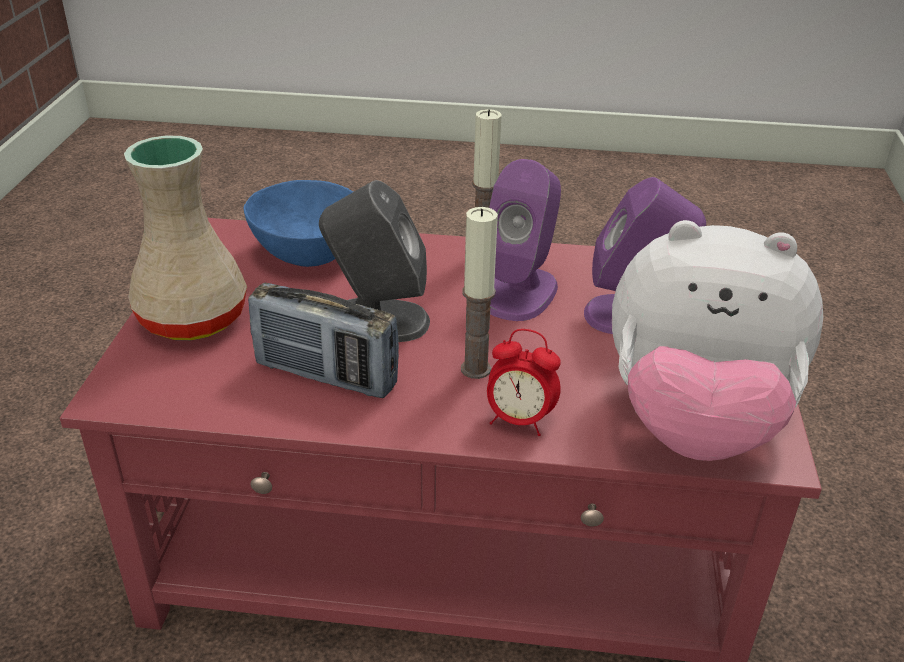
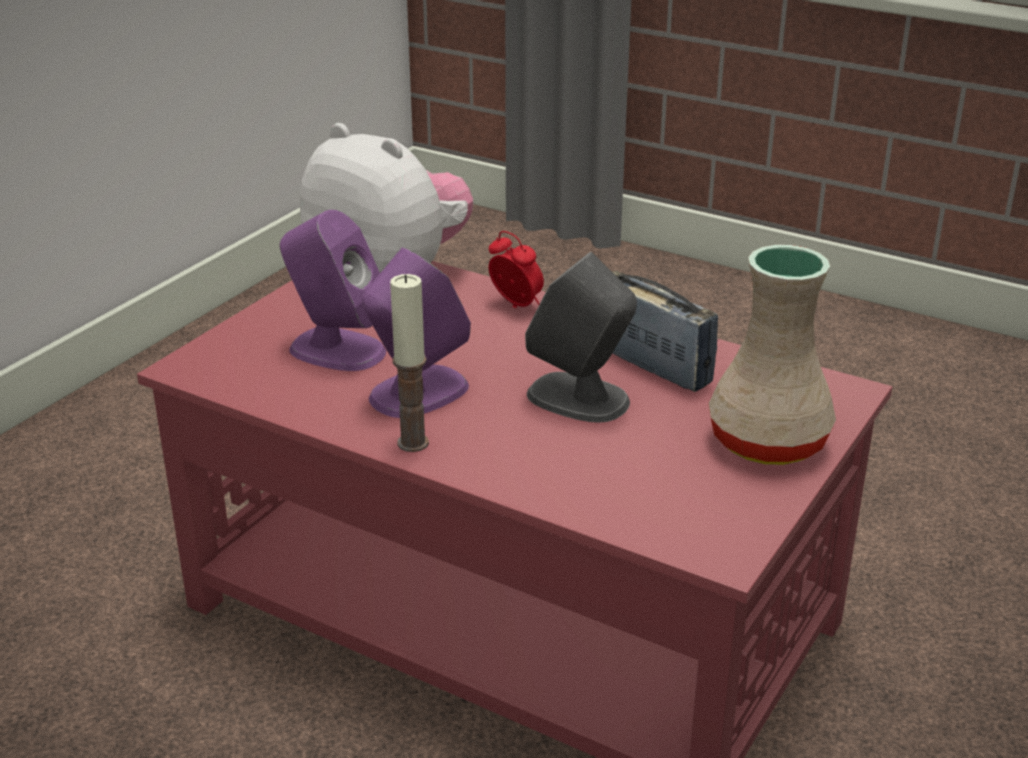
camera: 155 degrees left, 5 degrees down
(307, 252) = (616, 493): blue bowl -> none
(476, 369) = (519, 343): candle -> none

